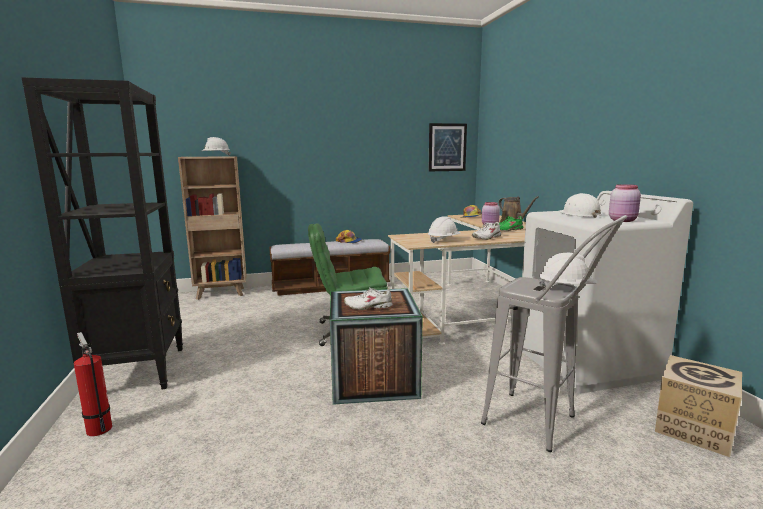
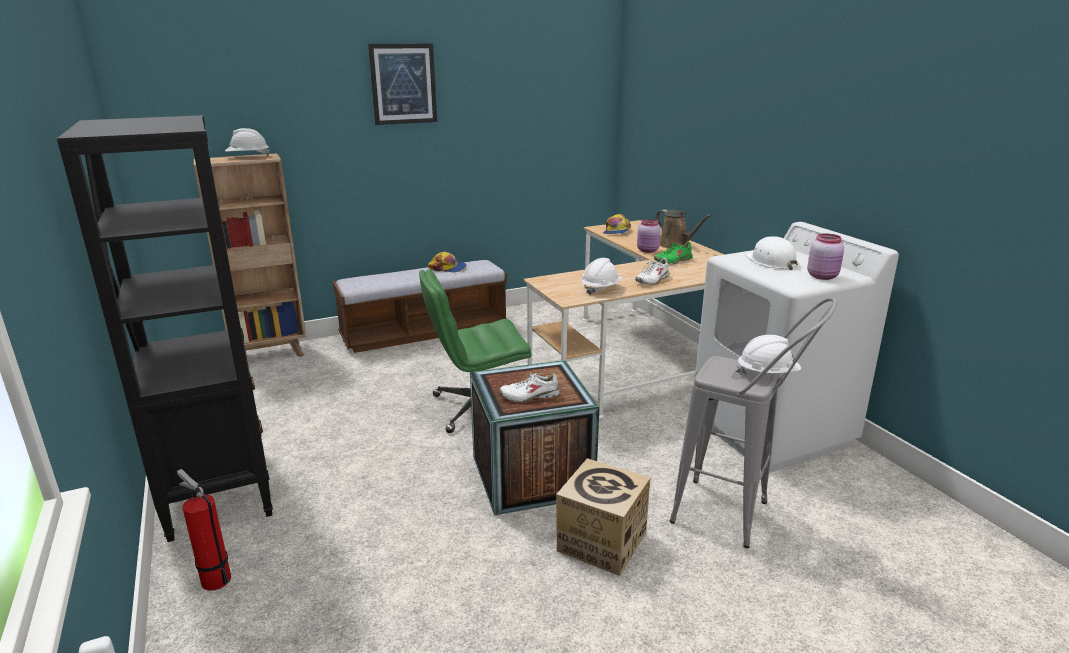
camera: 10 degrees left, 10 degrees up
(447, 147) = (577, 123): picture -> picture (403, 84)
(692, 428) = (885, 504): cardboard box -> cardboard box (601, 542)

